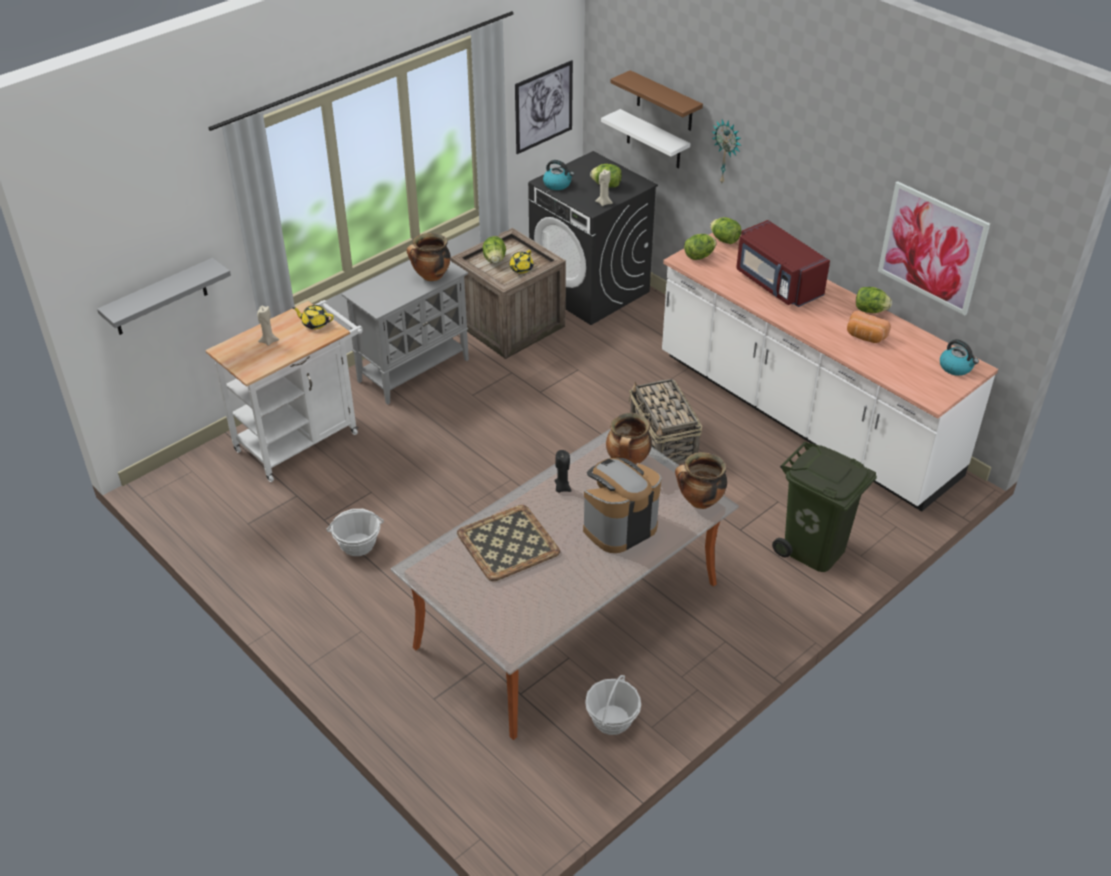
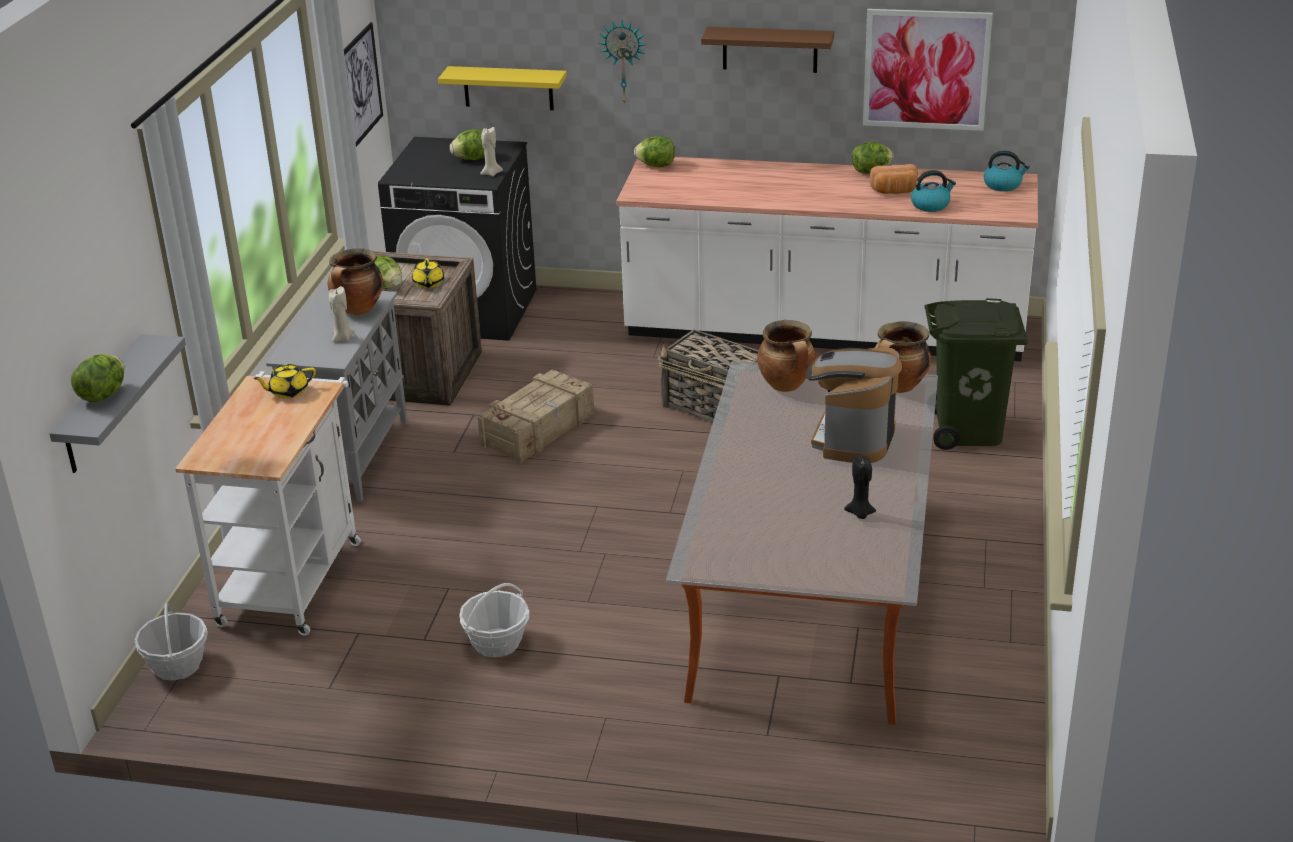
camera: 35 degrees left, 10 degrees down
(268, 341) = (251, 429): beige candle -> beige candle (342, 338)
(508, 542) = (761, 500): tray -> none
(538, 403) = (539, 429): none -> crate
(557, 184) = (416, 174): kettle -> kettle (931, 205)
(562, 488) = (751, 433): black candle -> black candle (860, 513)
(612, 720) = (967, 656): basket -> basket (177, 665)
(653, 140) = (508, 88): white shelf -> yellow shelf
(664, 102) = (518, 32): brown shelf -> brown shelf (770, 49)
(699, 256) = (649, 186): lettuce -> lettuce (103, 395)
(777, 284) = (757, 181): red microwave -> none

